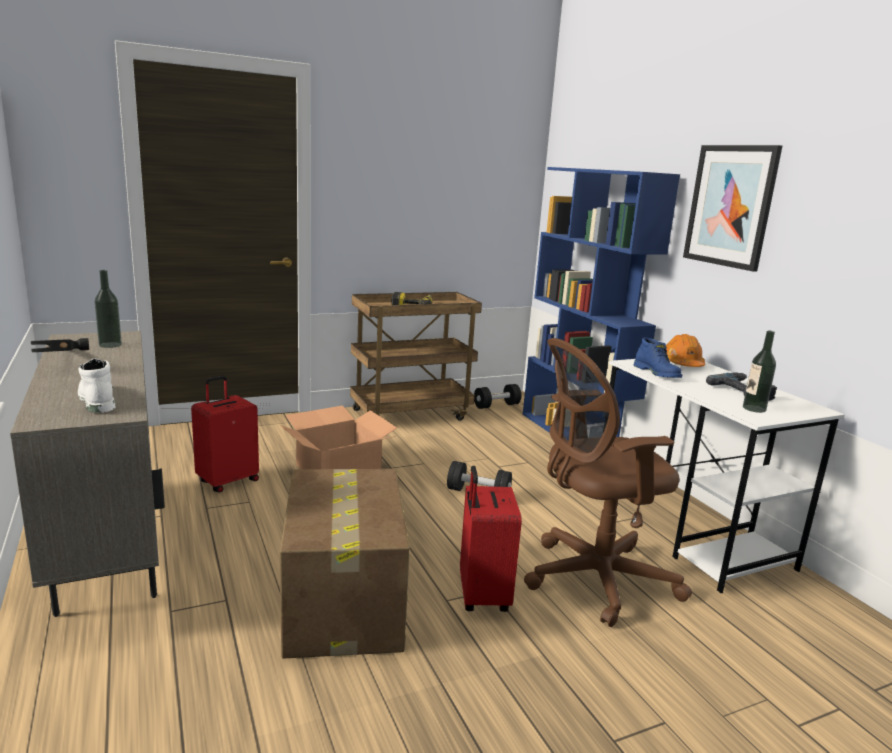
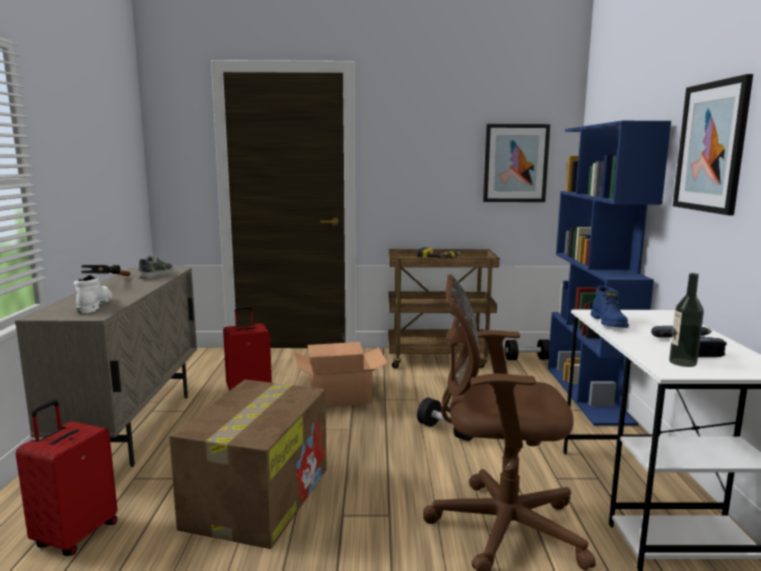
camera: 25 degrees right, 5 degrees down
(110, 345) = (157, 275): bottle -> shoe
(481, 595) = (376, 518): red suitcase -> red suitcase (75, 535)
(482, 198) = (515, 163): none -> picture
(682, 364) = (654, 317): orange hard hat -> none

